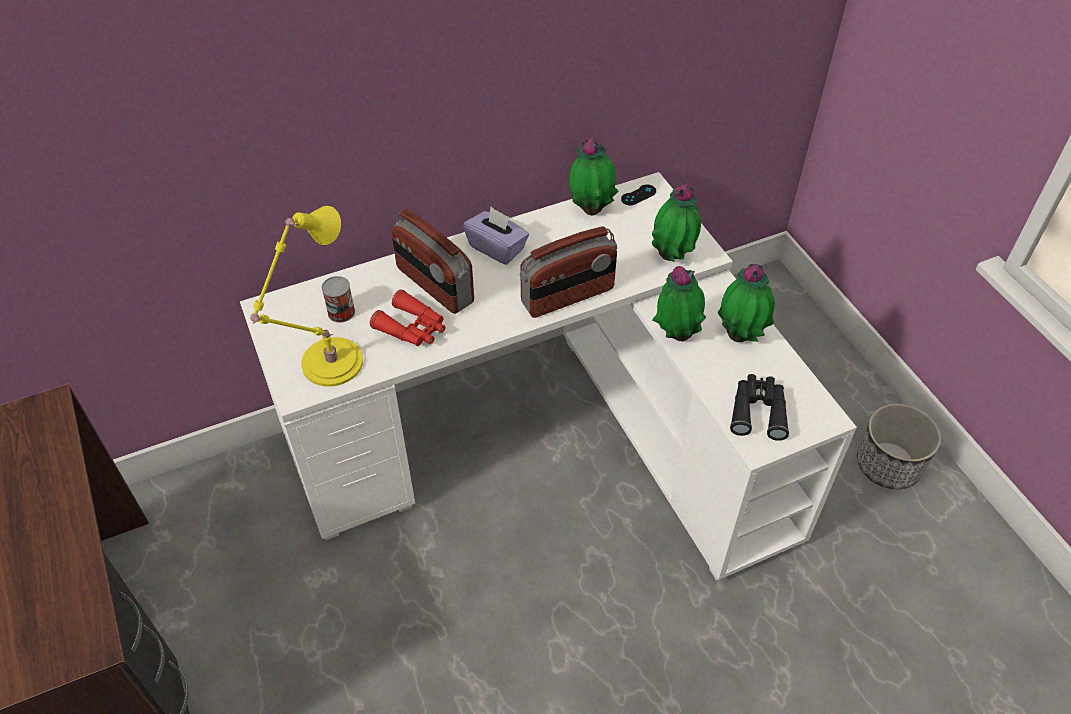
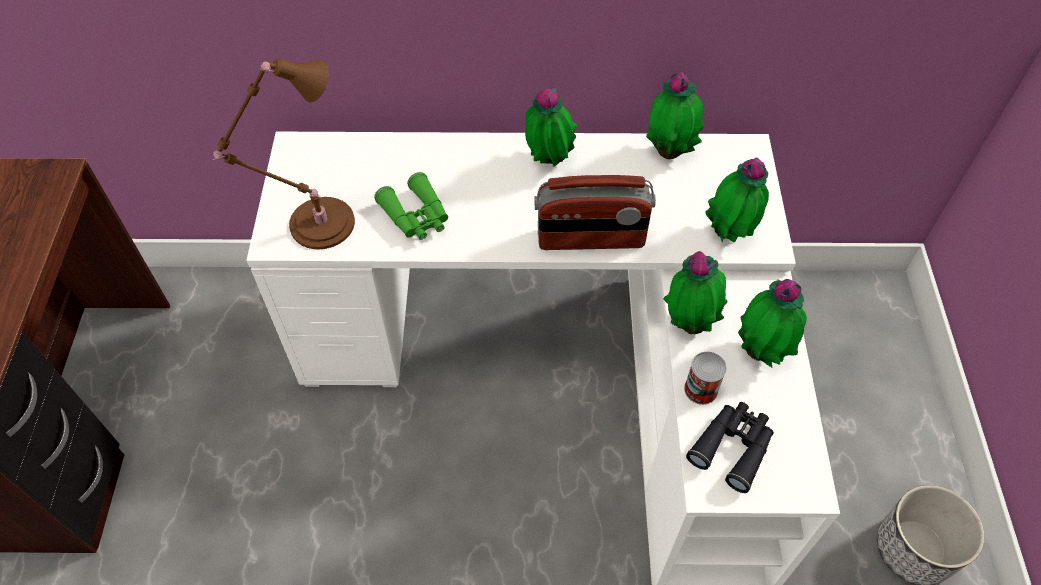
camera: 25 degrees right, 5 degrees up
(328, 365) = (316, 225): yellow table lamp -> brown table lamp
(341, 312) = (359, 175): can -> can (700, 389)
(412, 328) = (416, 216): red binoculars -> green binoculars
(434, 285) = (462, 179): radio -> none
(497, 248) = (547, 161): purple tissue box -> potted plant
(638, 195) = (730, 153): black game controller -> none

